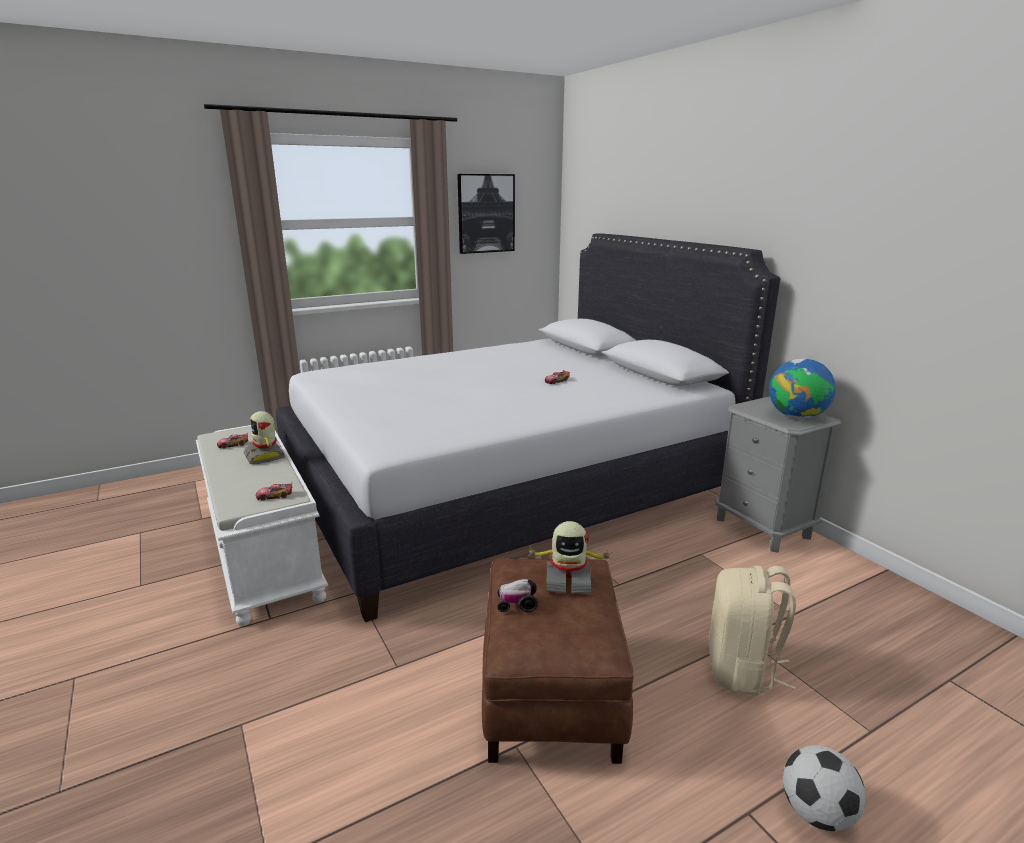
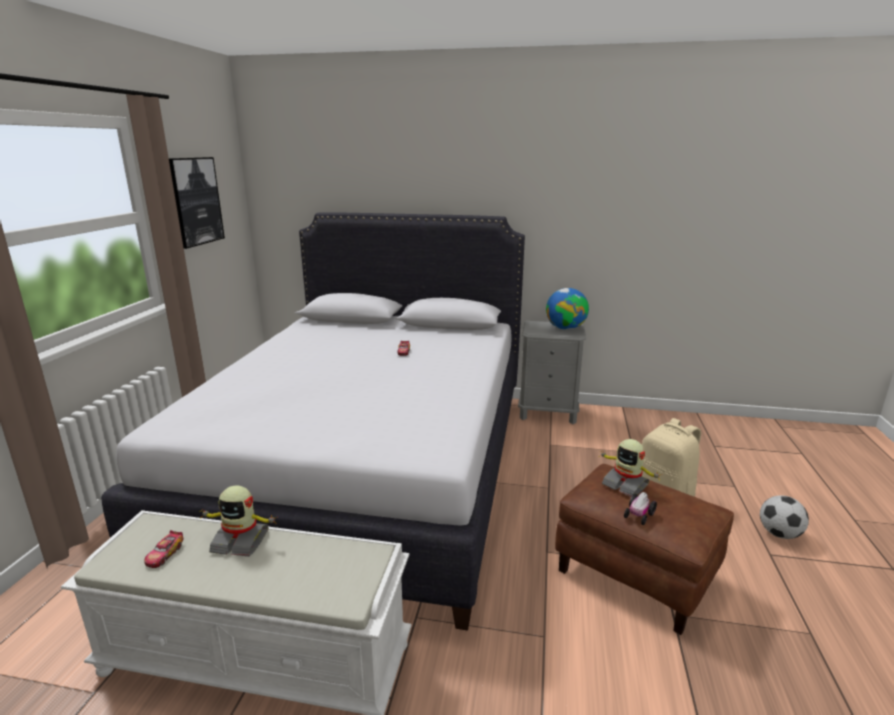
camera: 50 degrees left, 0 degrees up
(274, 496) = (354, 563): toy car -> none
(568, 580) = (625, 484): toy robot -> toy robot turned 90 degrees clockwise

